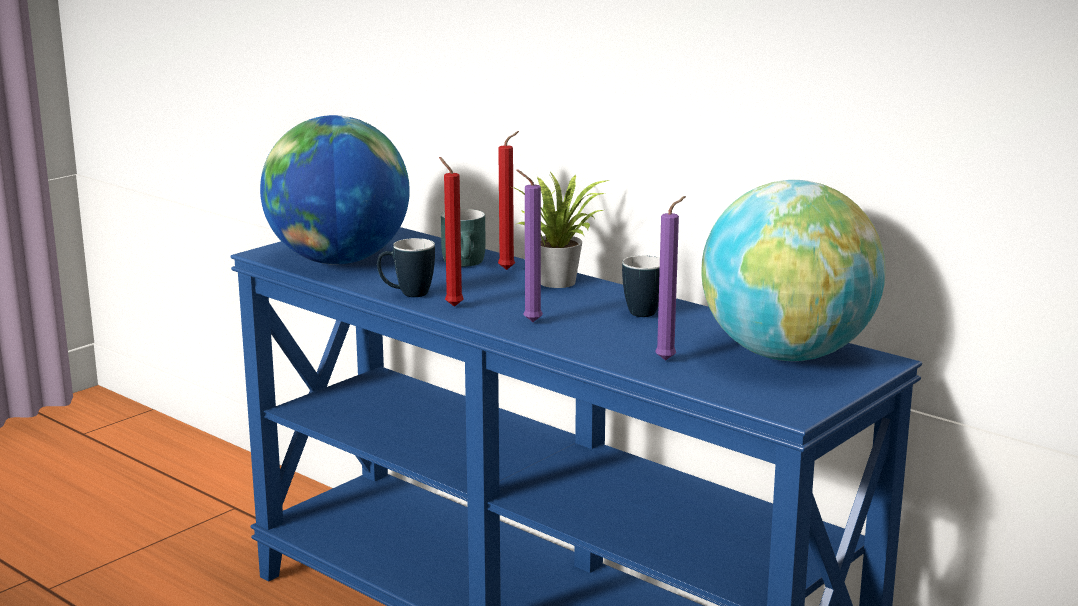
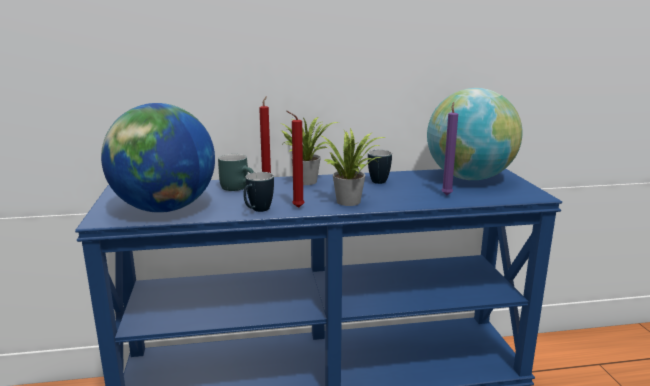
camera: 50 degrees left, 0 degrees up
(529, 321) = (351, 201): purple candle -> potted plant

